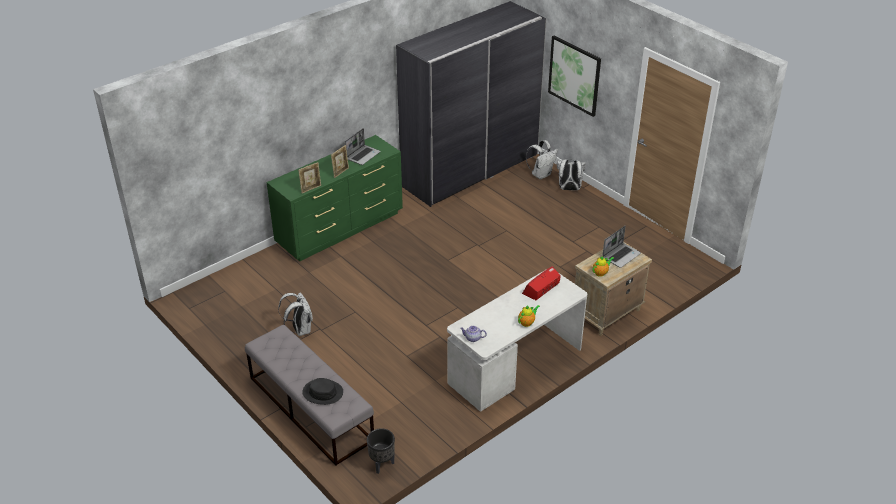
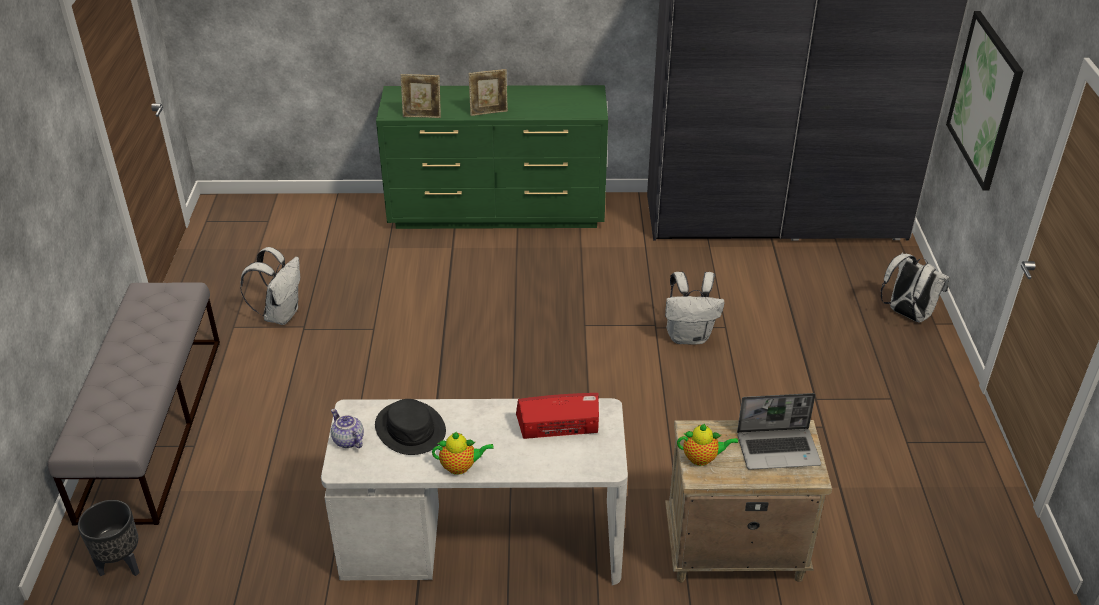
camera: 40 degrees right, 0 degrees up
(323, 392) = (112, 400): black hat -> black hat (410, 429)
(363, 155) = (549, 104): laptop -> none
(541, 174) = (883, 272): white backpack -> white backpack (689, 336)

